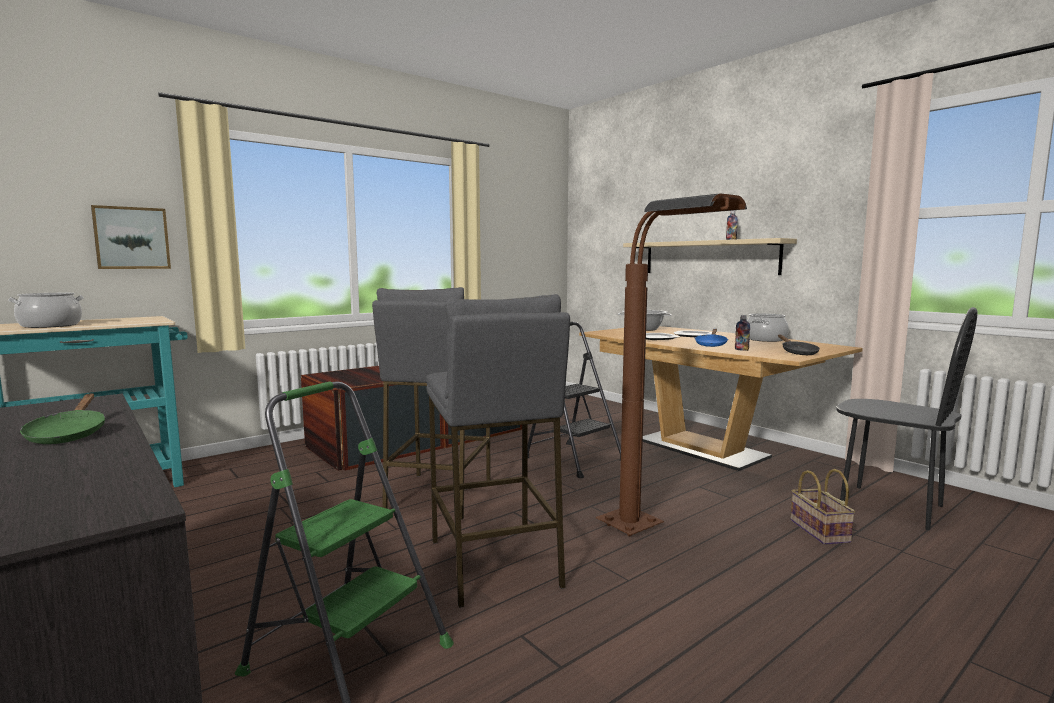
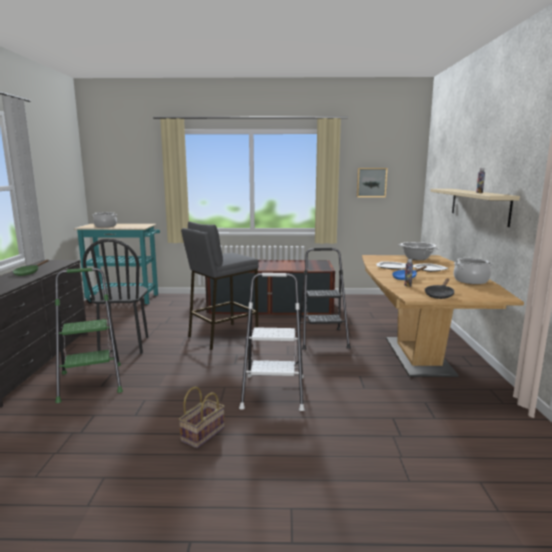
camera: 40 degrees right, 5 degrees up
(131, 238) = (145, 186): picture -> picture (371, 182)
(494, 563) = (187, 371): grey stool -> none
(657, 537) = (274, 390): brown floor lamp -> white step ladder
(817, 530) = (372, 424): basket -> basket (203, 433)
(890, 506) = (469, 435): black chair -> black chair (124, 346)

